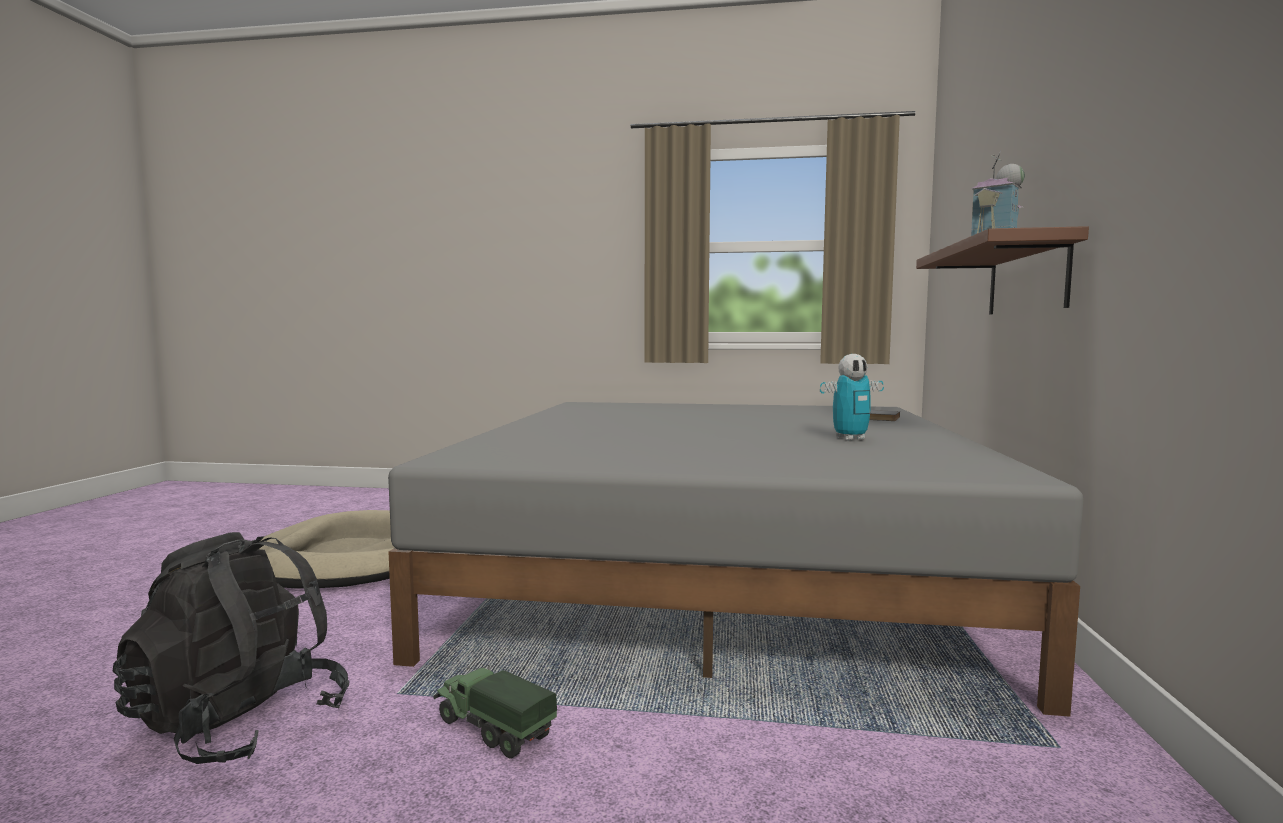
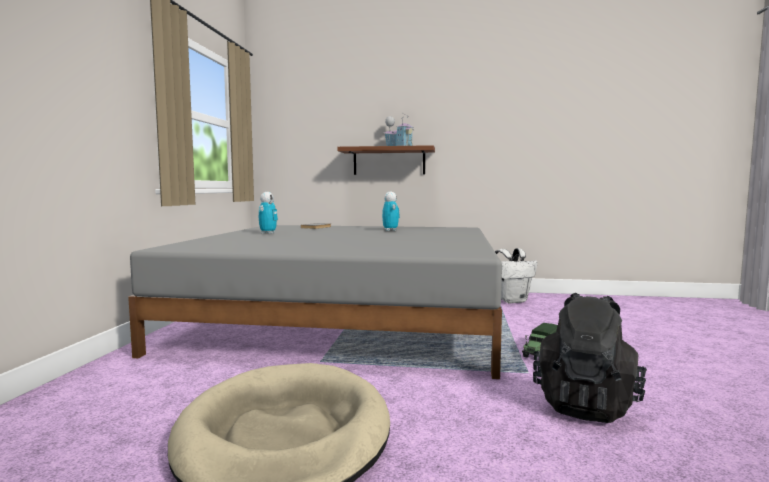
camera: 90 degrees left, 0 degrees up
(746, 411) = (268, 233): none -> toy robot
(1028, 773) = (512, 301): none -> white backpack

